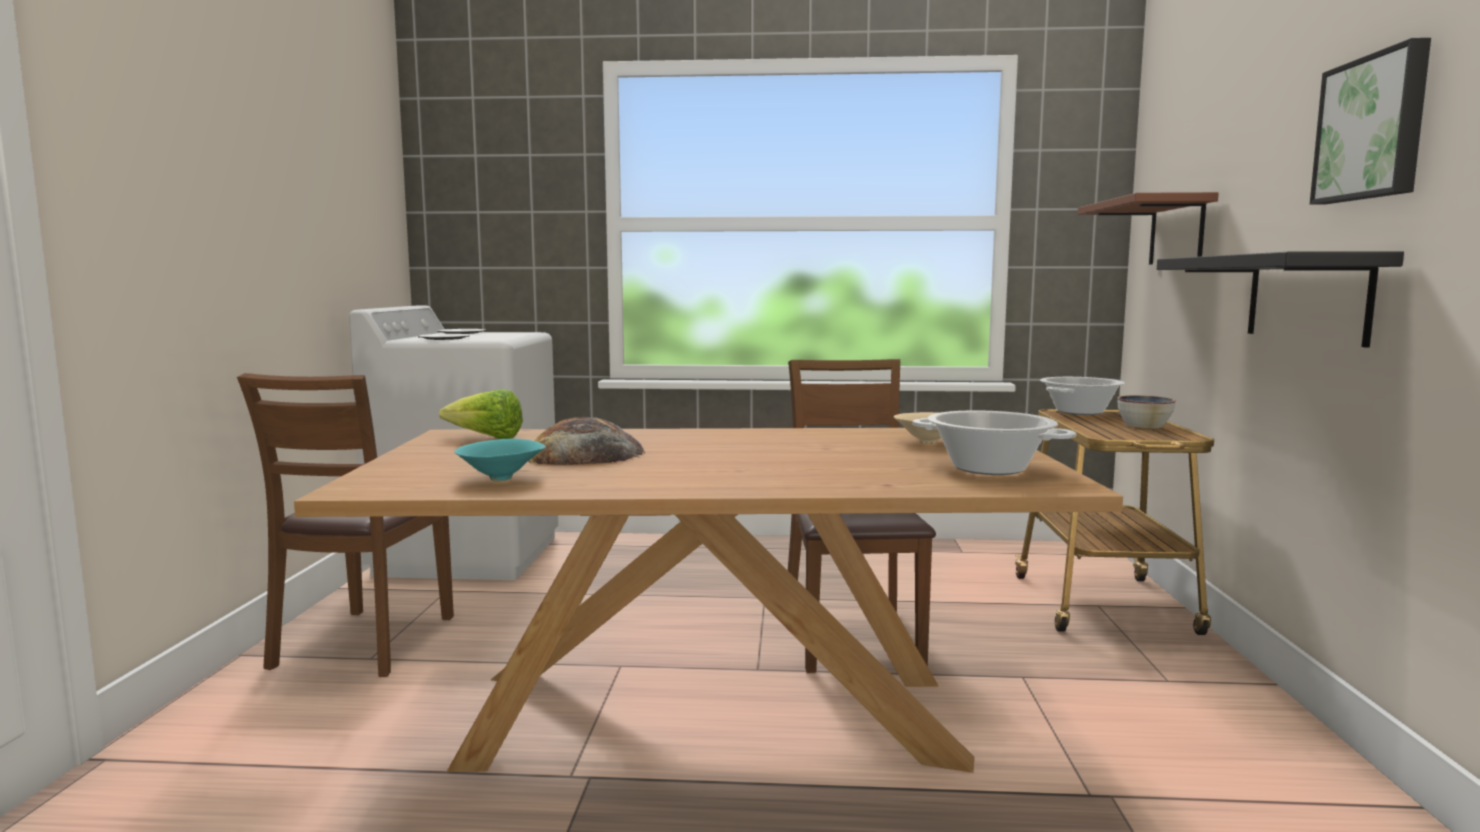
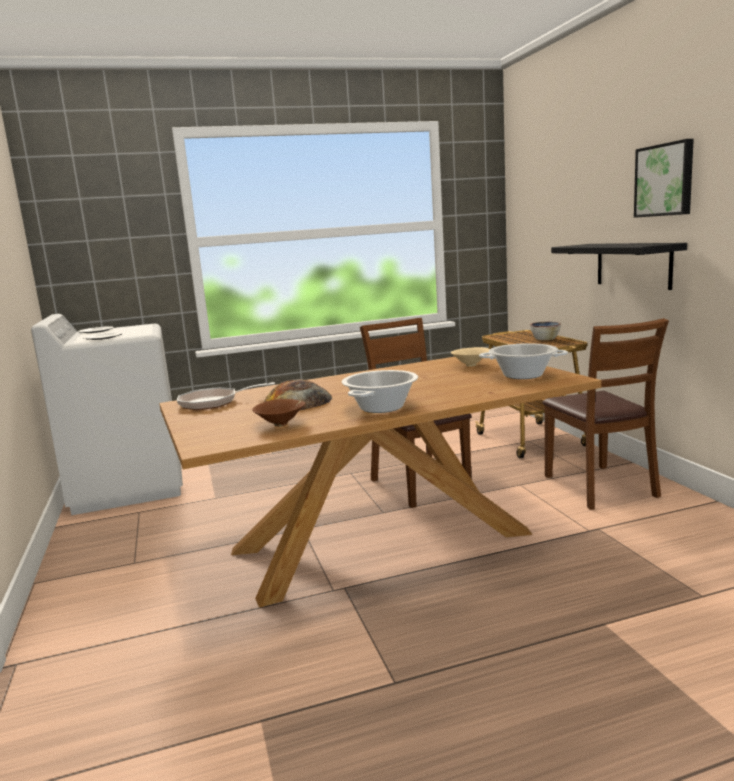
camera: 20 degrees left, 5 degrees up
(365, 642) = (119, 554): brown chair -> brown chair (599, 487)
(487, 438) = (214, 402): lettuce -> frying pan
(503, 479) = (282, 424): turquoise bowl -> brown bowl
(1079, 411) = (504, 334): cooking pot -> cooking pot (381, 407)
(1176, 232) = (542, 227): brown shelf -> none

